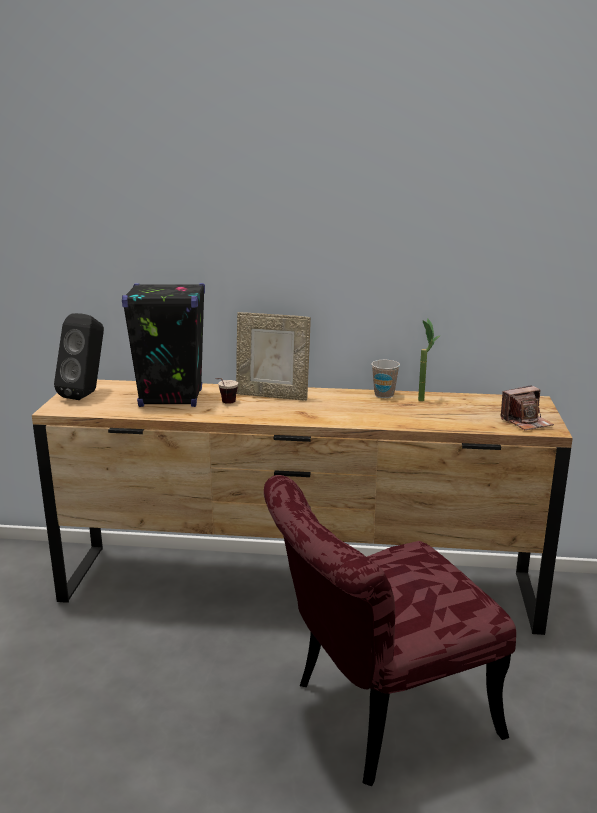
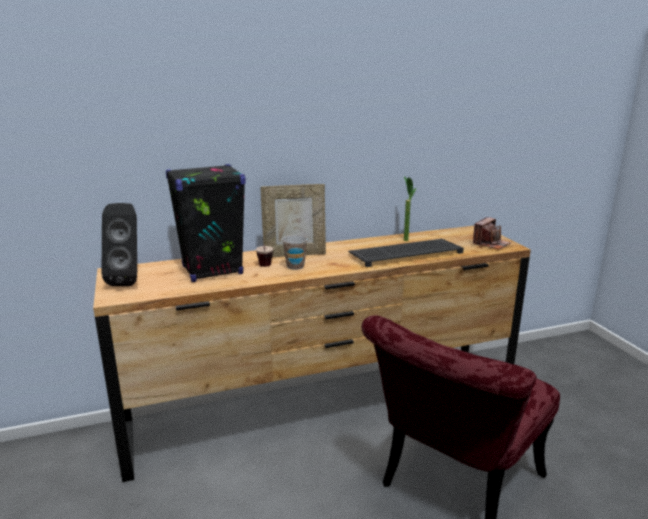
camera: 25 degrees left, 0 degrees up
(384, 395) = (376, 240): cup -> cup (295, 266)
(400, 415) = (406, 253): none -> keyboard

